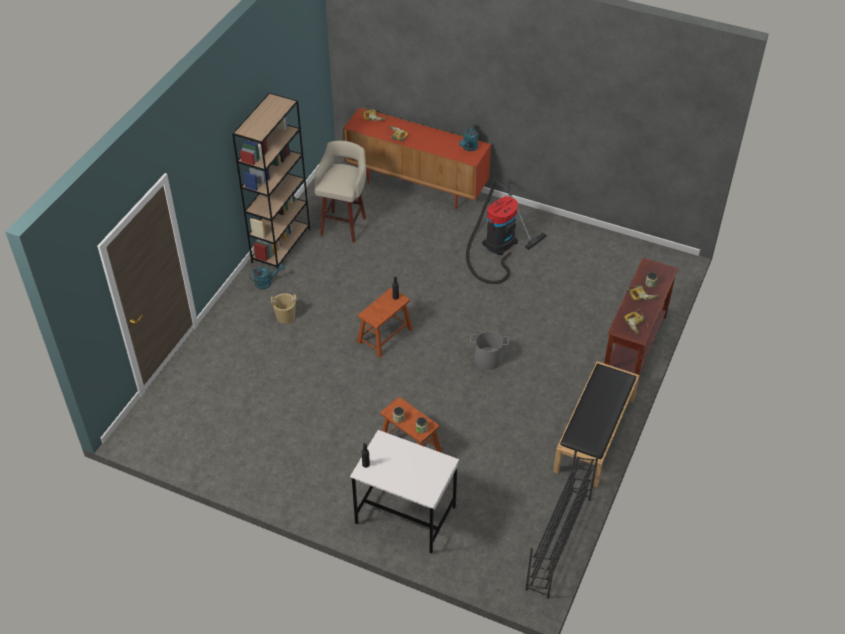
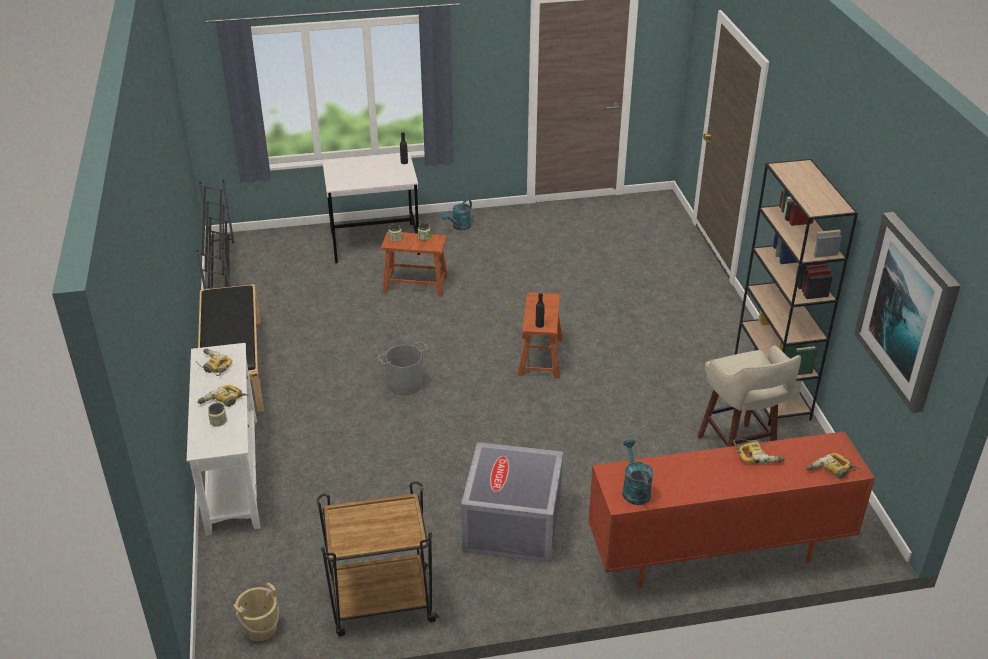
camera: 145 degrees right, 10 degrees down
(266, 283) = (727, 347): turquoise watering can -> turquoise watering can (459, 227)
(285, 317) = (662, 327): beige bucket -> beige bucket (260, 628)
(300, 75) = (908, 311): none -> picture
(498, 246) = (514, 525): vacuum cleaner -> grey storage box
(591, 243) = (381, 601): none -> brown cart
(634, 348) = (232, 474): brown console table -> white console table

